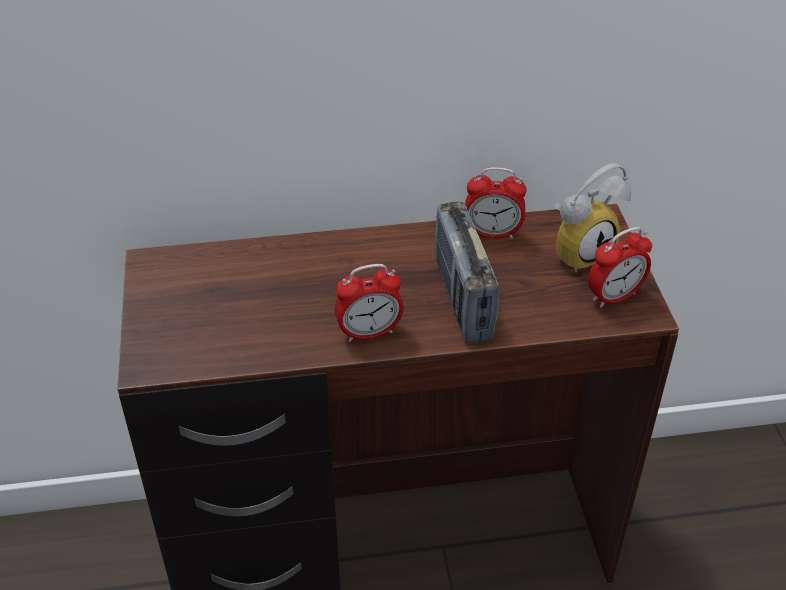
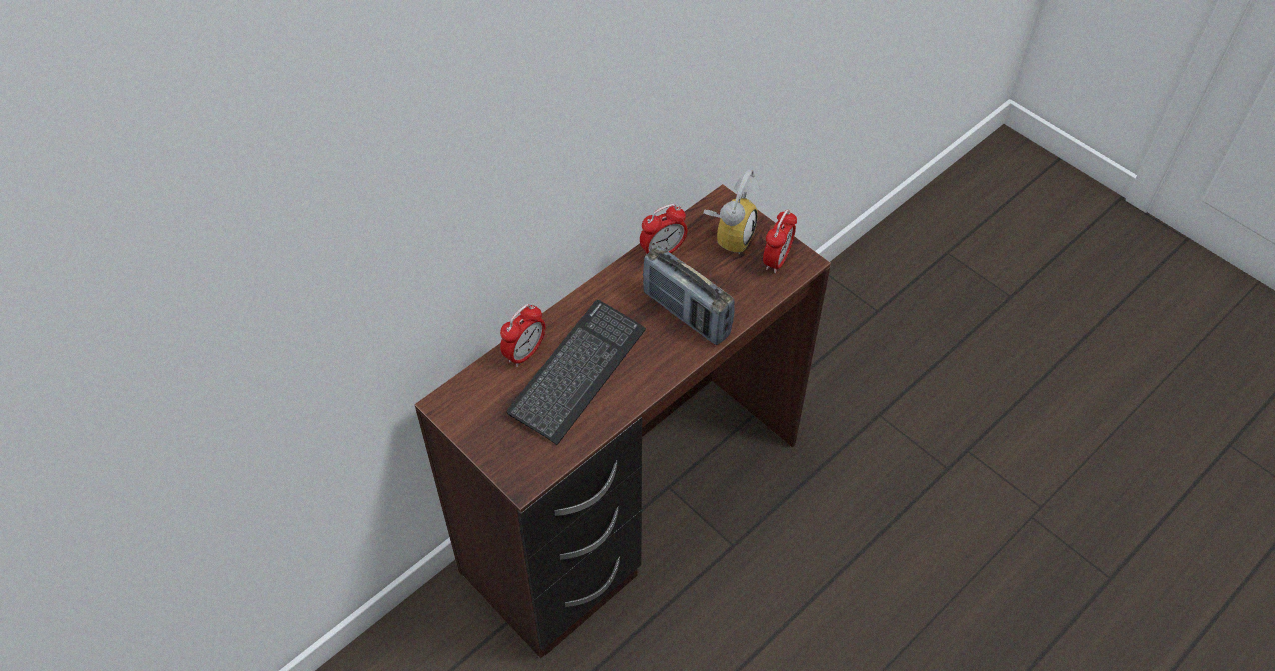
camera: 35 degrees left, 10 degrees up
(298, 297) = (577, 372): none -> keyboard
(369, 333) = (648, 372): alarm clock -> alarm clock (524, 353)

